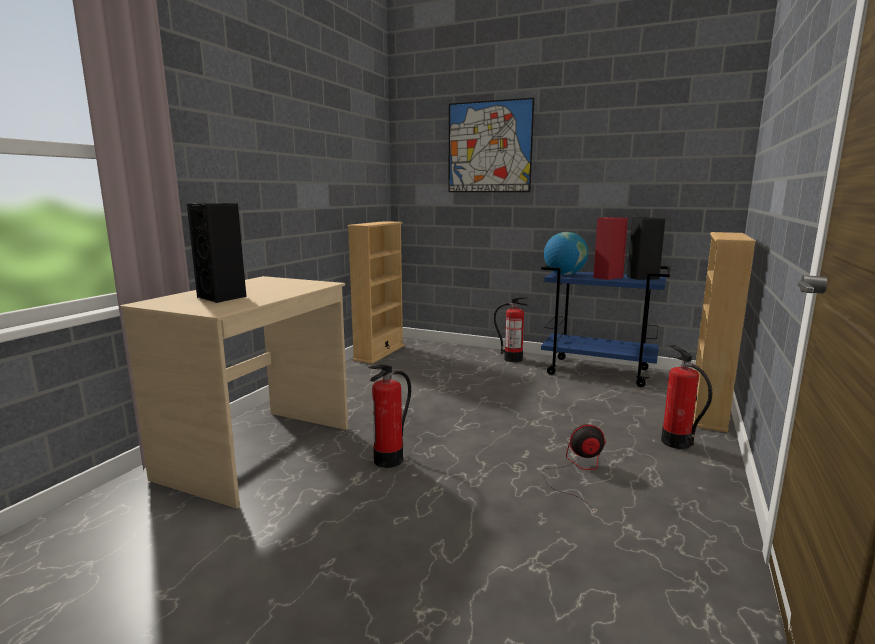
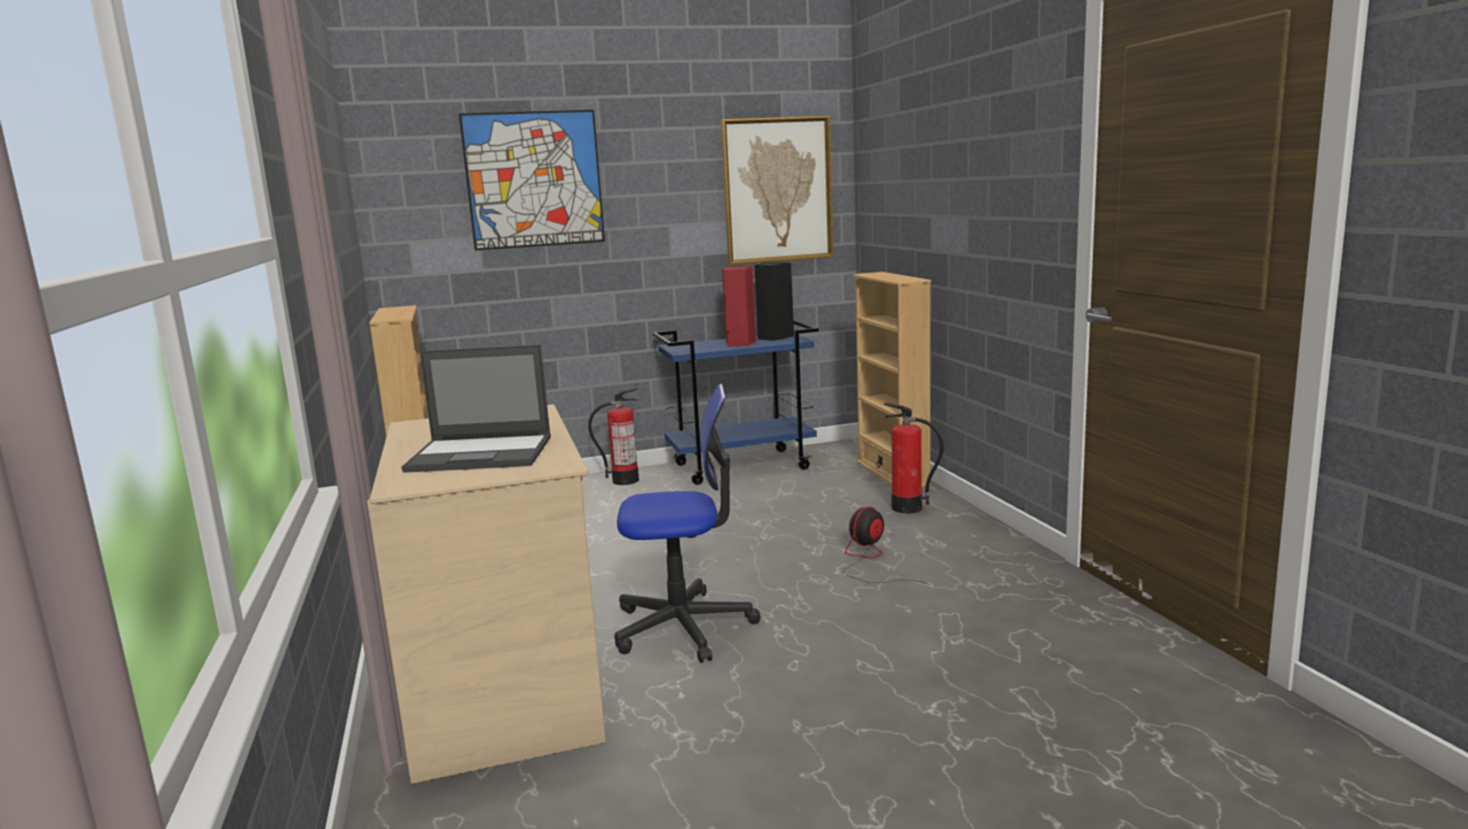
camera: 40 degrees left, 0 degrees up
(223, 298) = (482, 454): black speaker -> laptop
(389, 460) = (683, 627): fire extinguisher -> office chair
(564, 274) = (687, 349): globe -> none
(675, 159) = (777, 190): none -> picture

